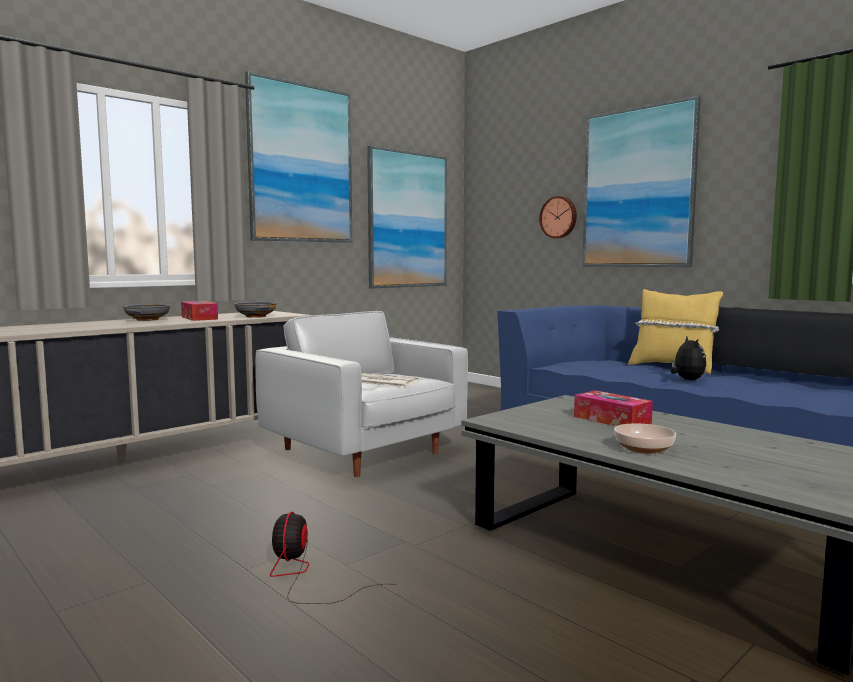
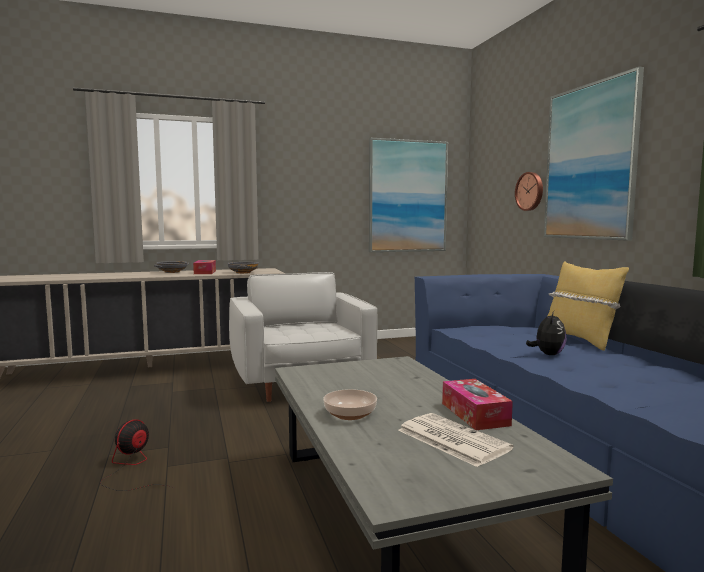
camera: 25 degrees right, 0 degrees up
(301, 164) = (308, 156): picture -> none
(382, 381) = (303, 329): newspaper -> newspaper (451, 439)
(611, 420) = (388, 384): tissue box -> tissue box (474, 414)

